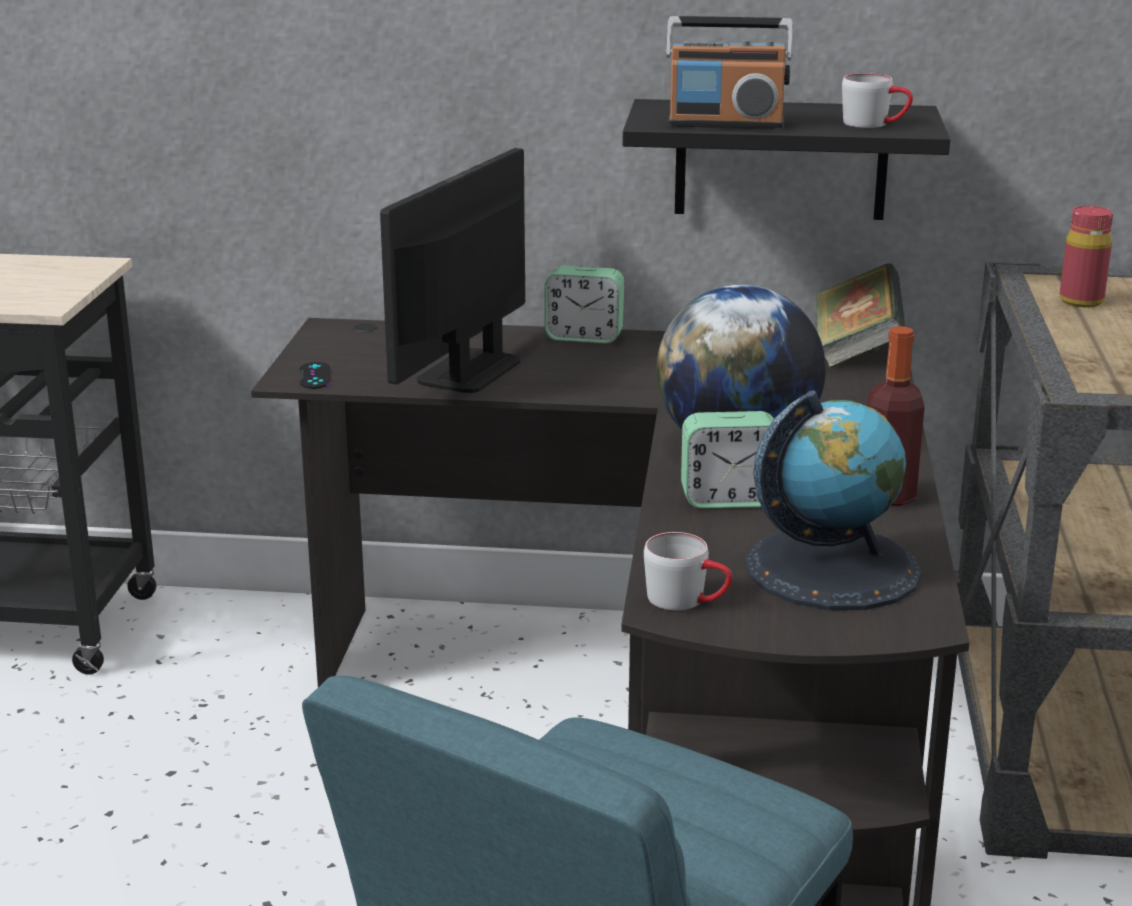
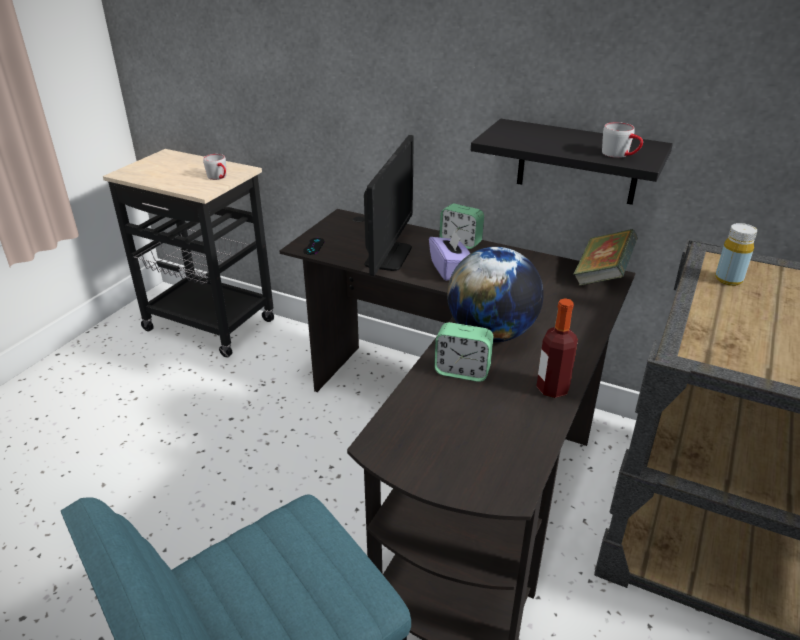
camera: 20 degrees right, 10 degrees up
(469, 371) = (388, 256): monitor -> monitor turned 150 degrees clockwise
(598, 376) = (450, 270): none -> purple tissue box
(688, 601) = (391, 442): grey mug -> grey mug (219, 177)
(726, 124) = (532, 144): radio -> none
(832, 568) = (486, 436): globe -> none
(1081, 301) = (728, 279): red bottle -> yellow bottle

